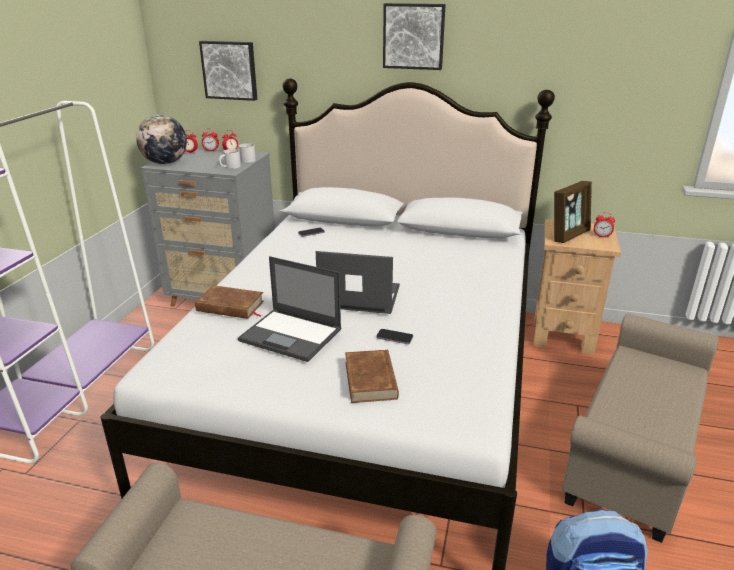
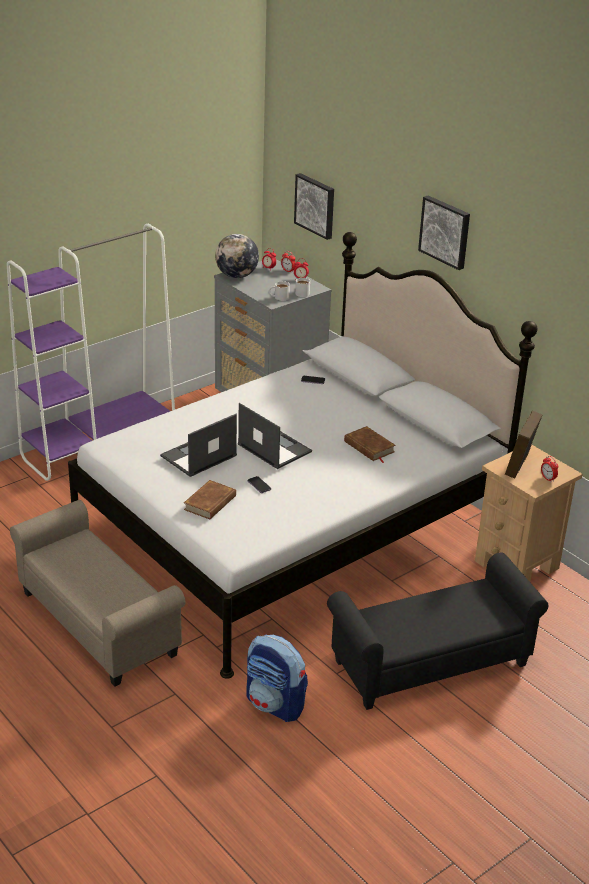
camera: 35 degrees right, 5 degrees up
(230, 306) = (185, 421): brown book -> brown book (369, 447)
(292, 335) = (198, 456): laptop -> laptop turned 75 degrees clockwise
(569, 235) = (520, 466): picture frame -> picture frame turned 120 degrees clockwise
(633, 454) = (430, 663): beige ottoman -> black ottoman

